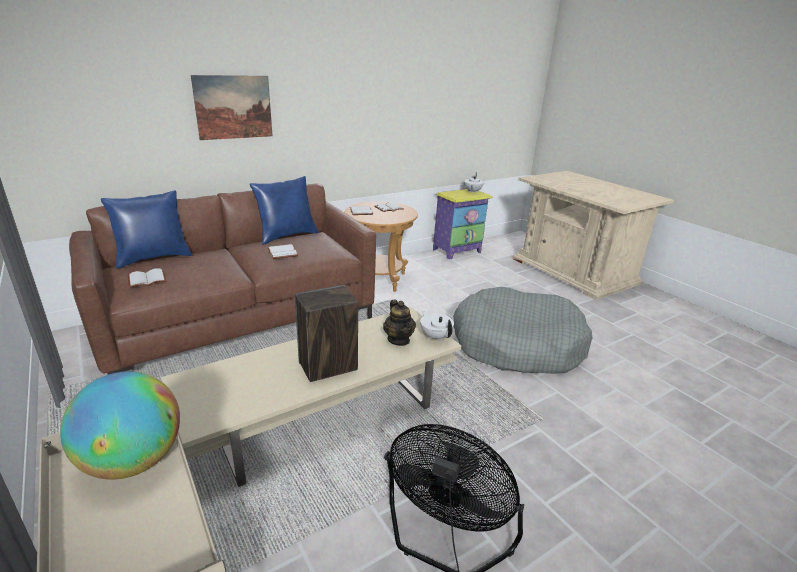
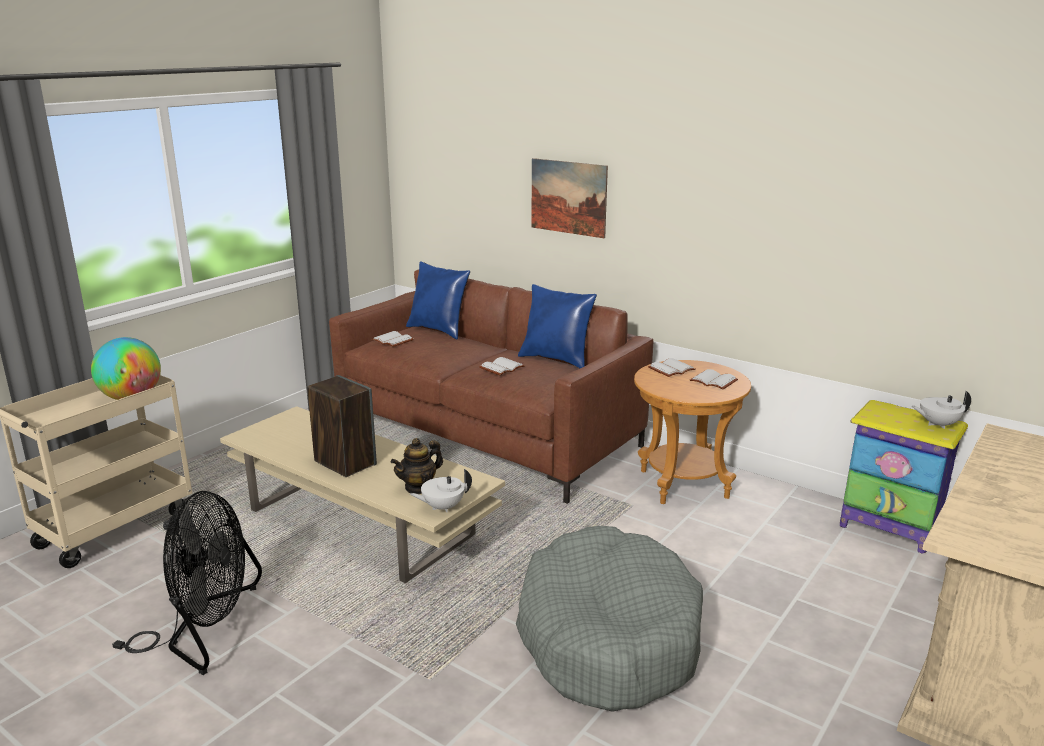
camera: 70 degrees right, 5 degrees down
(435, 336) = (442, 507): white teapot -> white teapot turned 150 degrees counterclockwise

